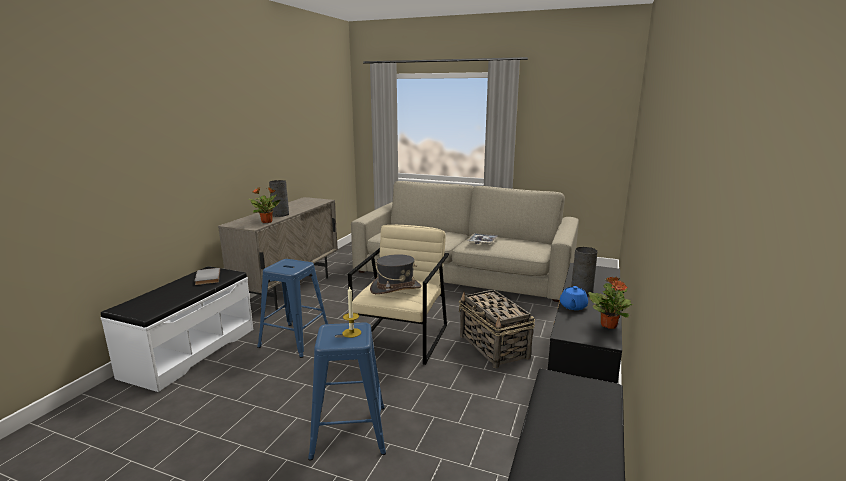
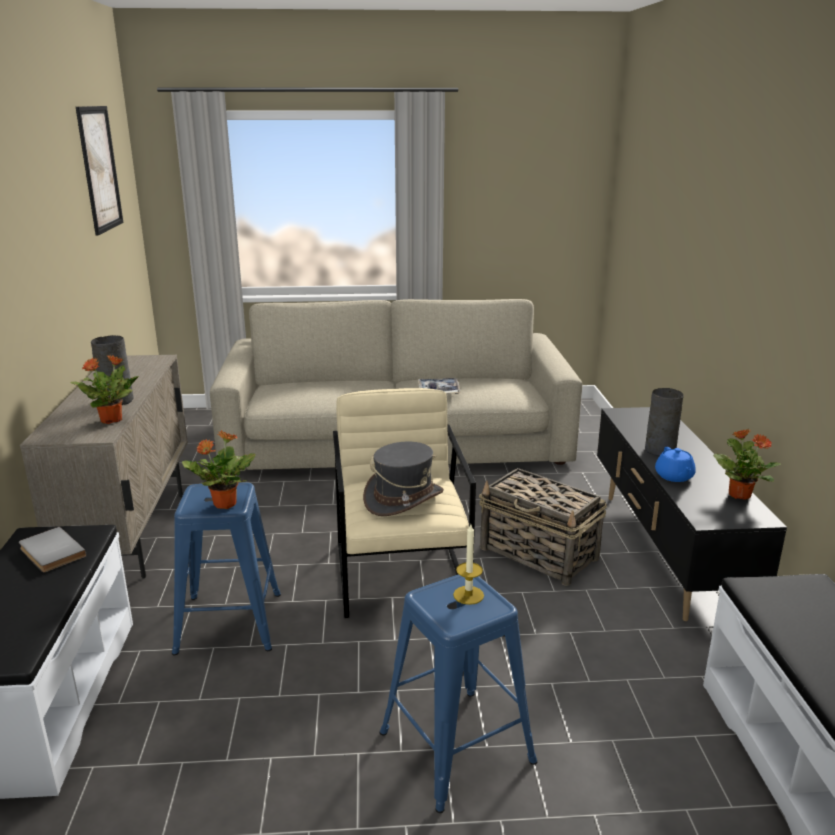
camera: 25 degrees left, 5 degrees up
(288, 269) = (224, 504): none -> potted plant
(319, 101) = (100, 169): none -> picture

